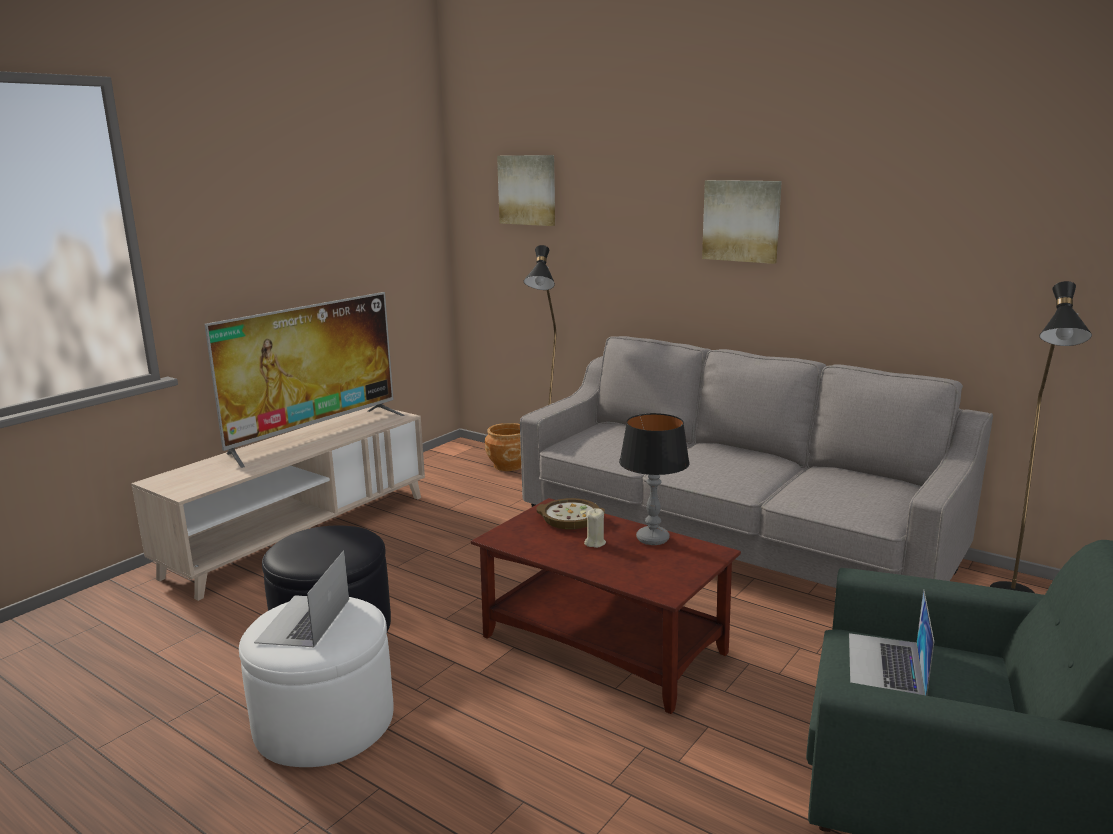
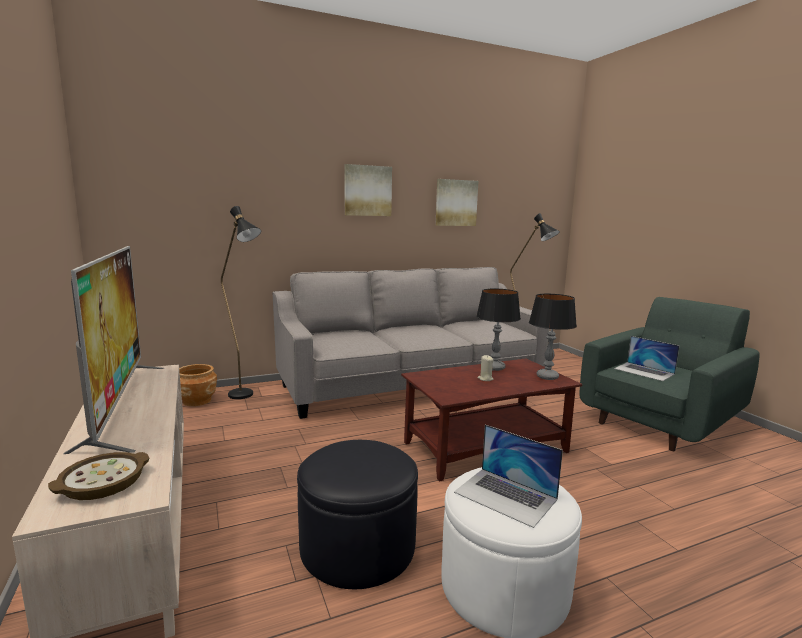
camera: 60 degrees left, 5 degrees down
(527, 190) = (183, 164): picture -> picture (456, 203)
(570, 520) = (445, 376): bowl -> bowl (103, 483)
(667, 579) = (547, 377): none -> table lamp

